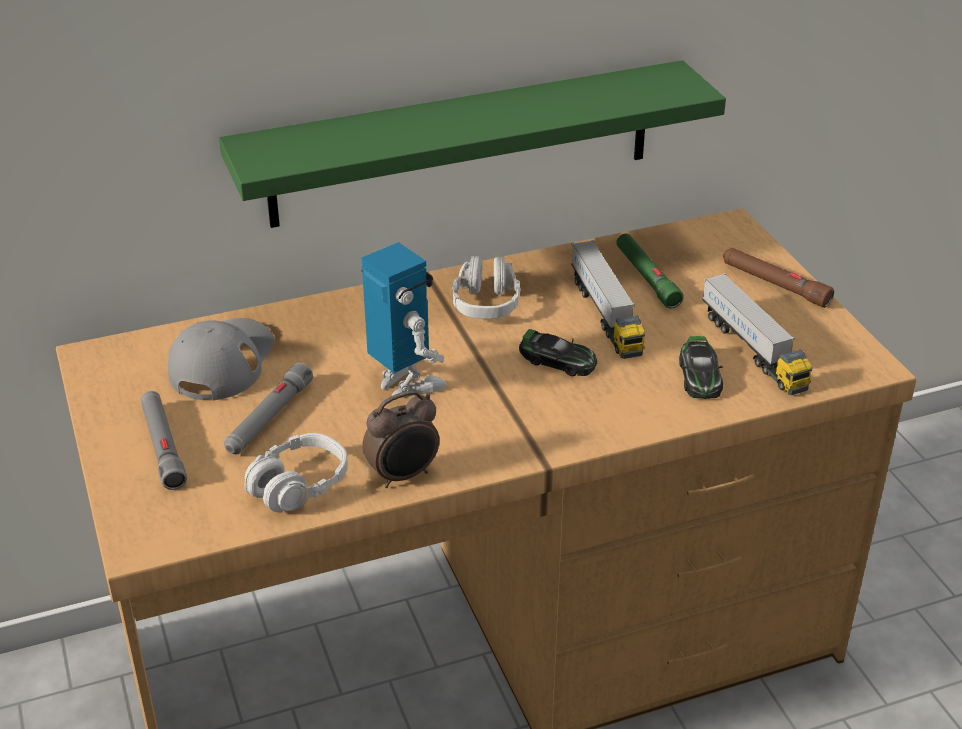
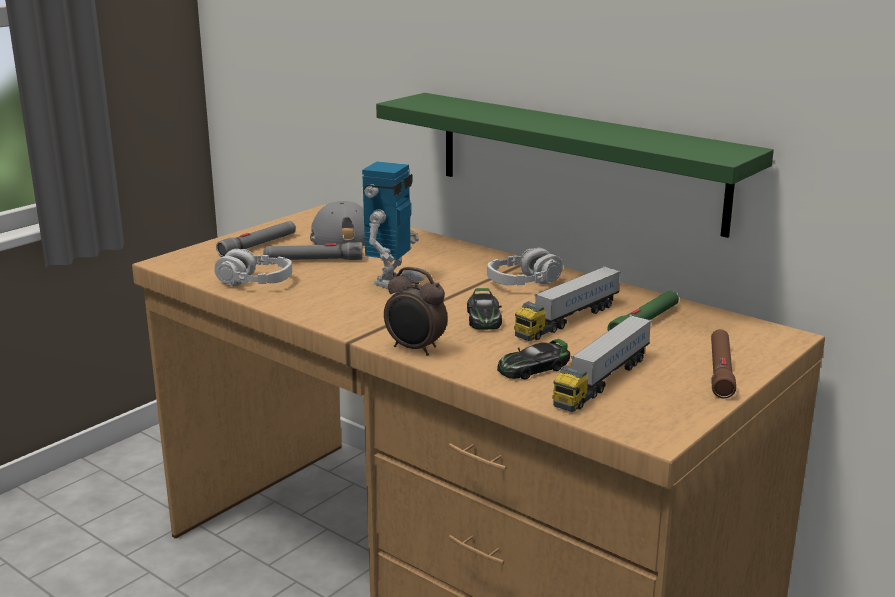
camera: 60 degrees right, 15 degrees down
(404, 475) = (293, 304): alarm clock -> alarm clock (415, 349)

